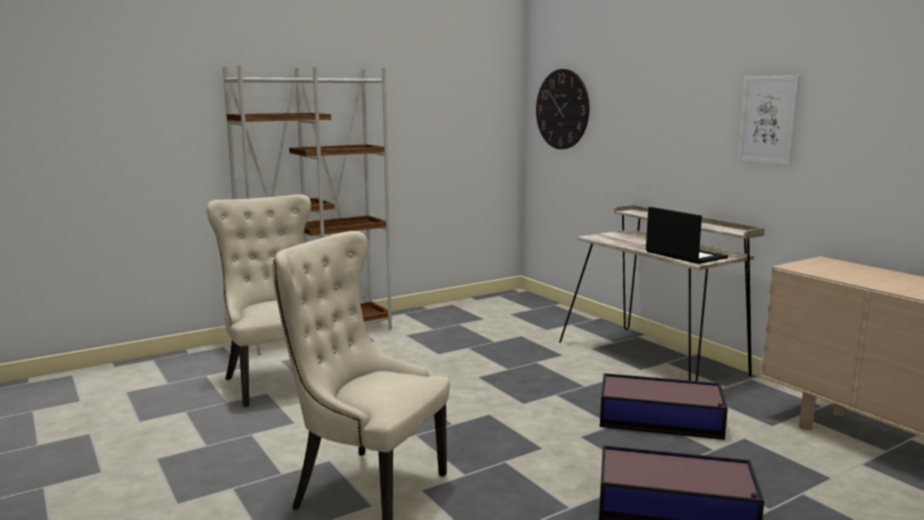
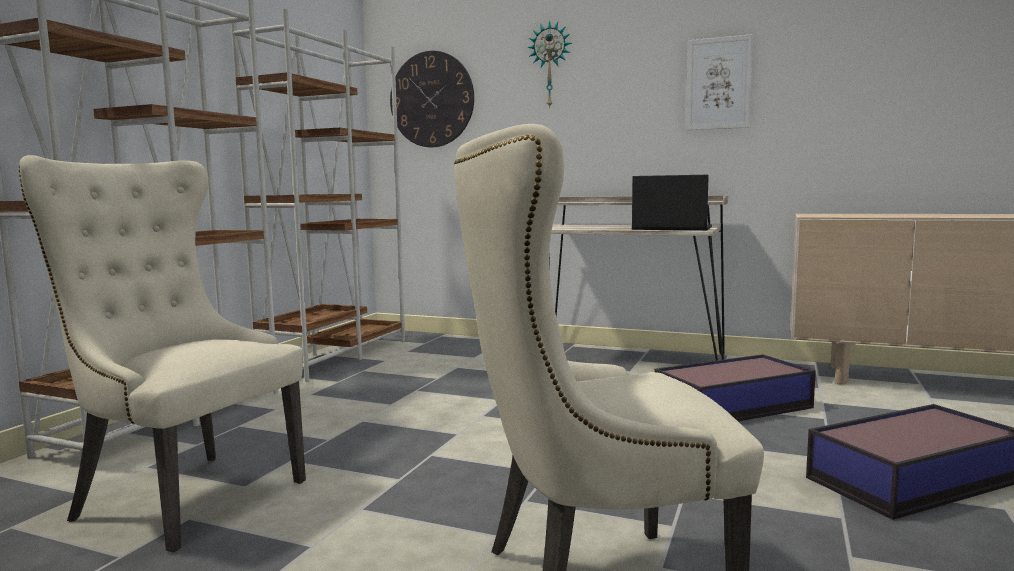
camera: 35 degrees left, 5 degrees down
(460, 308) = (338, 356): none -> brown bookcase
(642, 89) = (550, 65): none -> wall clock

